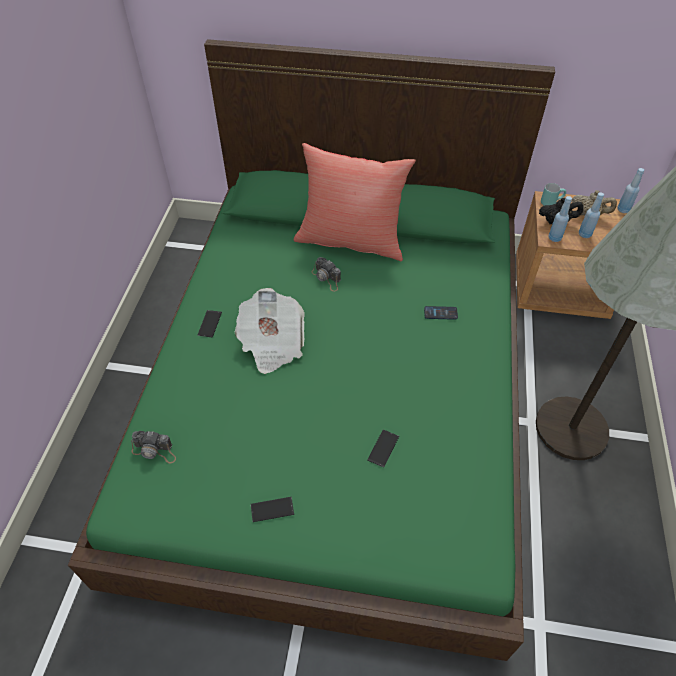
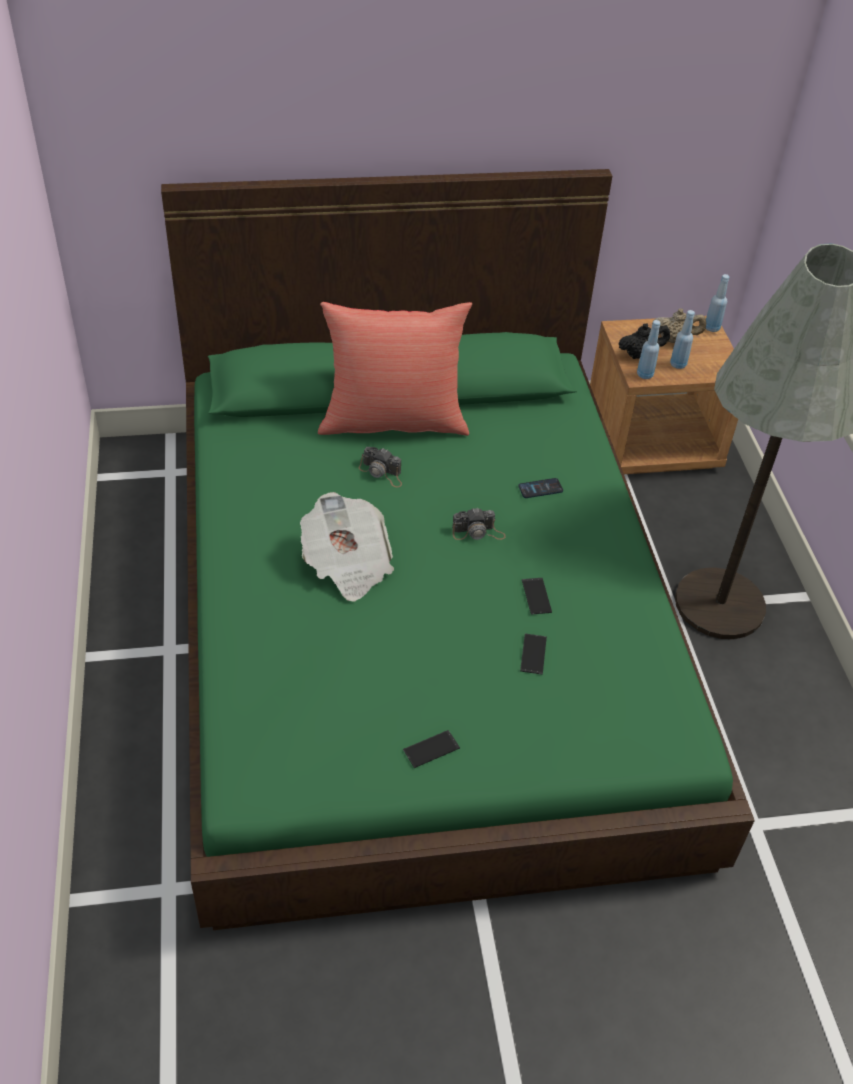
camera: 20 degrees left, 5 degrees down
(155, 451) = (256, 719): camera -> camera (478, 532)
(209, 323) = (253, 557): phone -> phone (536, 596)
(550, 202) = (625, 331): turquoise mug -> none

